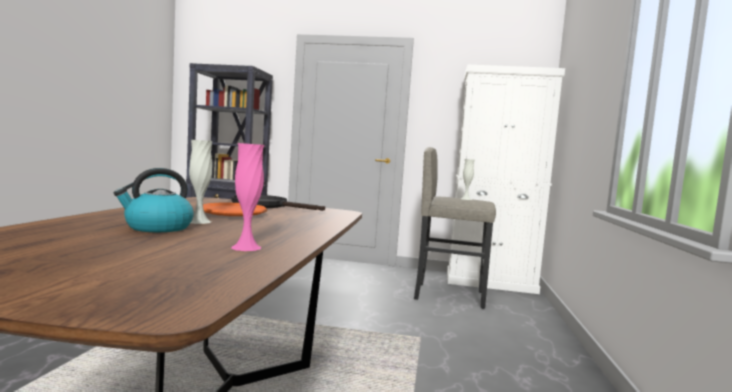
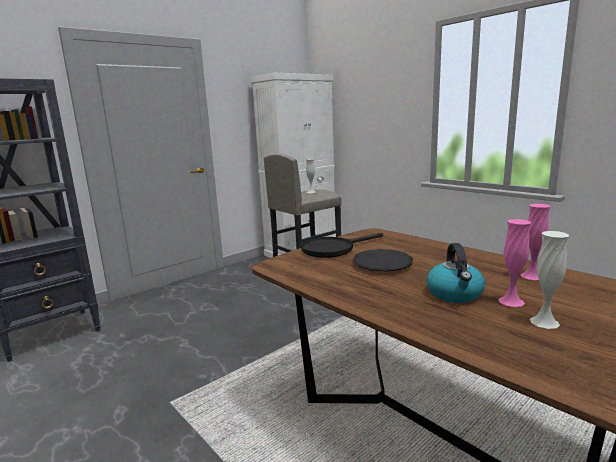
camera: 50 degrees left, 10 degrees up
(145, 240) = (511, 301): none -> pink vase
(199, 221) = (422, 279): white vase -> white vase (544, 322)
(233, 214) = (382, 264): orange plate -> black plate

